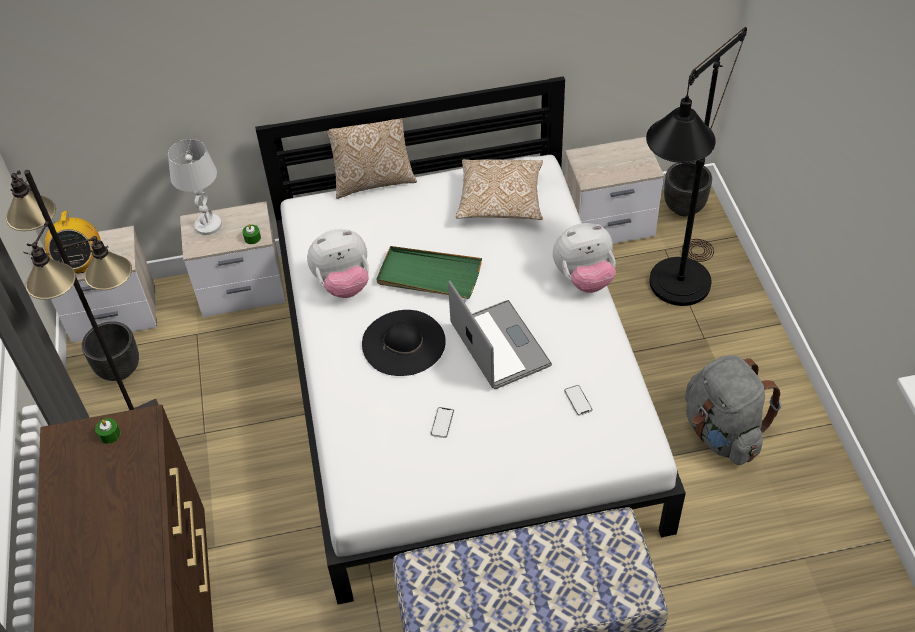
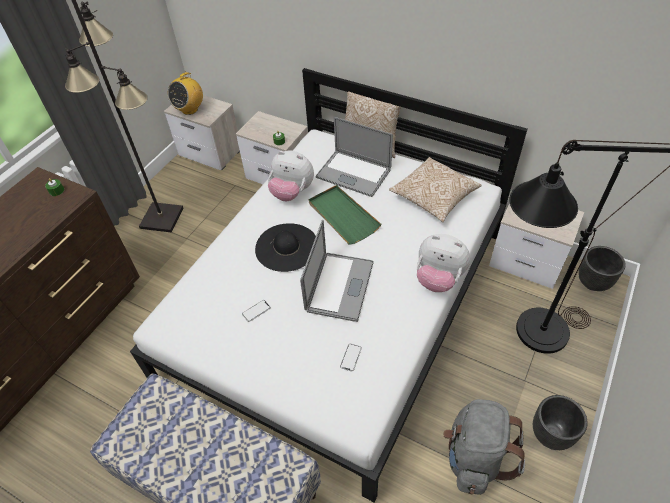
camera: 40 degrees right, 0 degrees up
(119, 369) = (184, 181): black planter -> black planter (550, 433)
(208, 225) = (265, 123): white table lamp -> none
(390, 224) = (353, 173): none -> laptop

